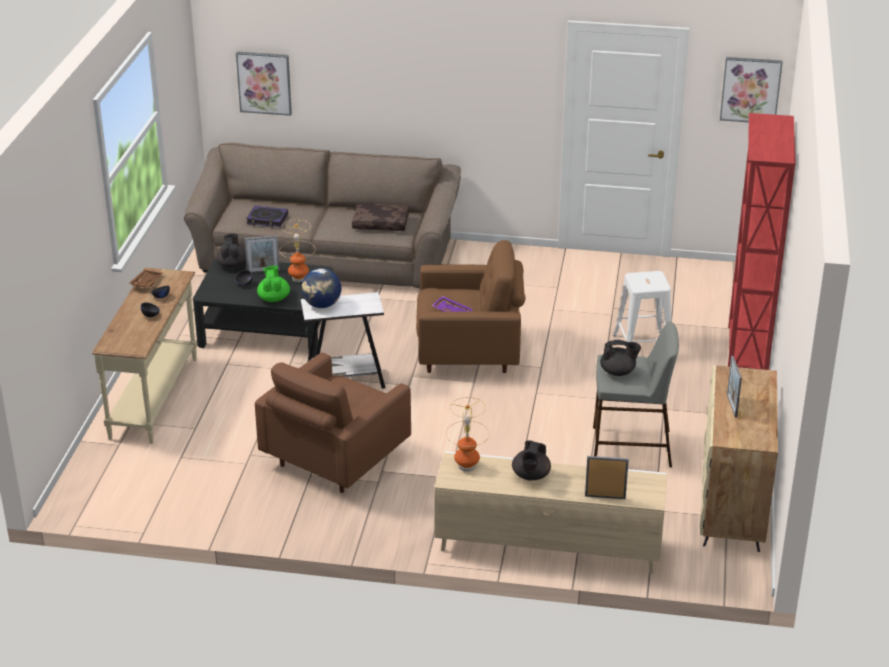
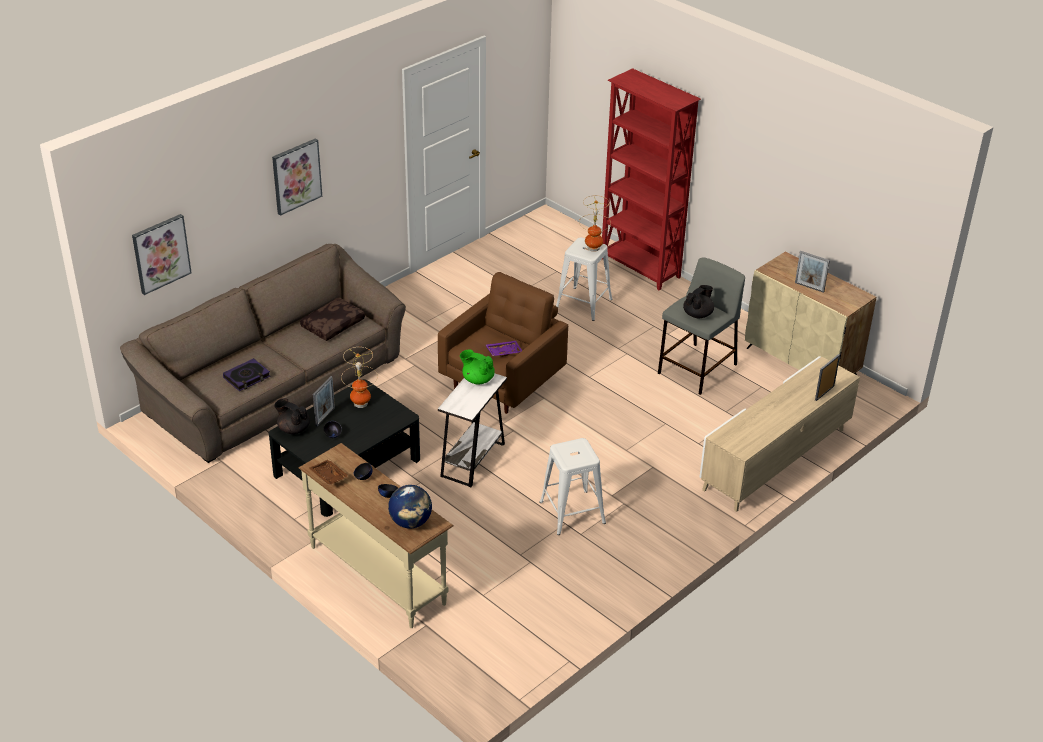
camera: 55 degrees left, 5 degrees up
(274, 298) = (375, 429): green teapot -> green teapot (477, 379)
(322, 305) = (461, 401): globe -> globe (411, 522)
(334, 459) = (572, 512): brown armchair -> white stool
(467, 466) = (734, 435): table lamp -> table lamp (593, 248)
(531, 476) = (772, 412): black teapot -> none
(750, 89) = (526, 68): picture -> picture (296, 176)

